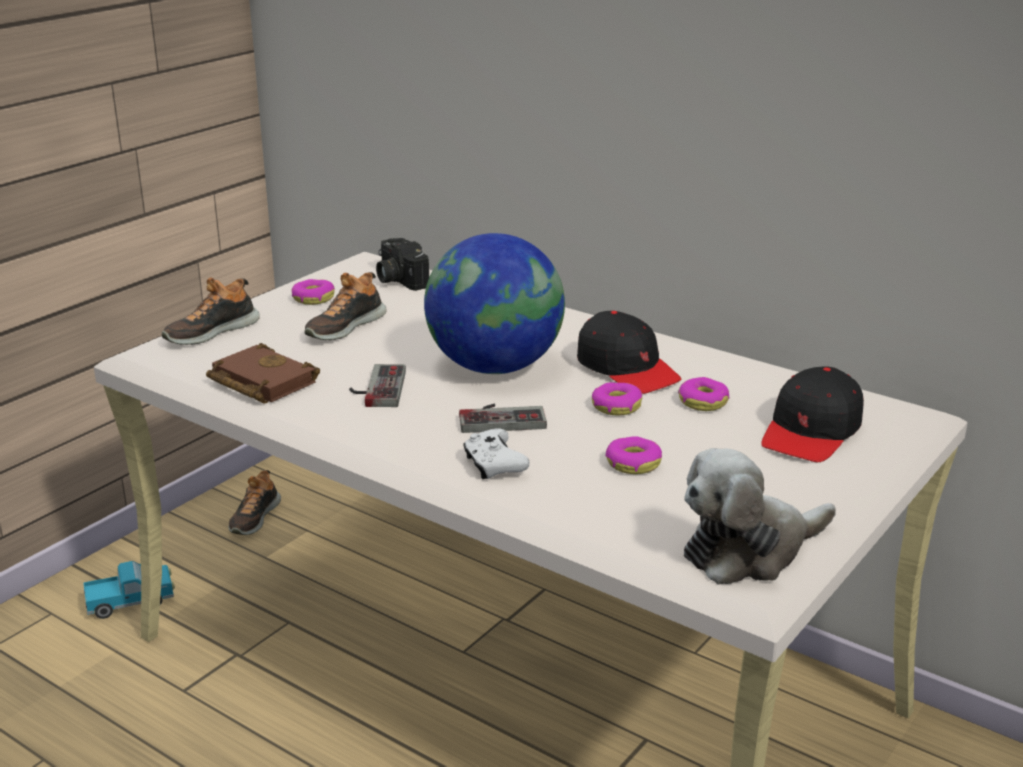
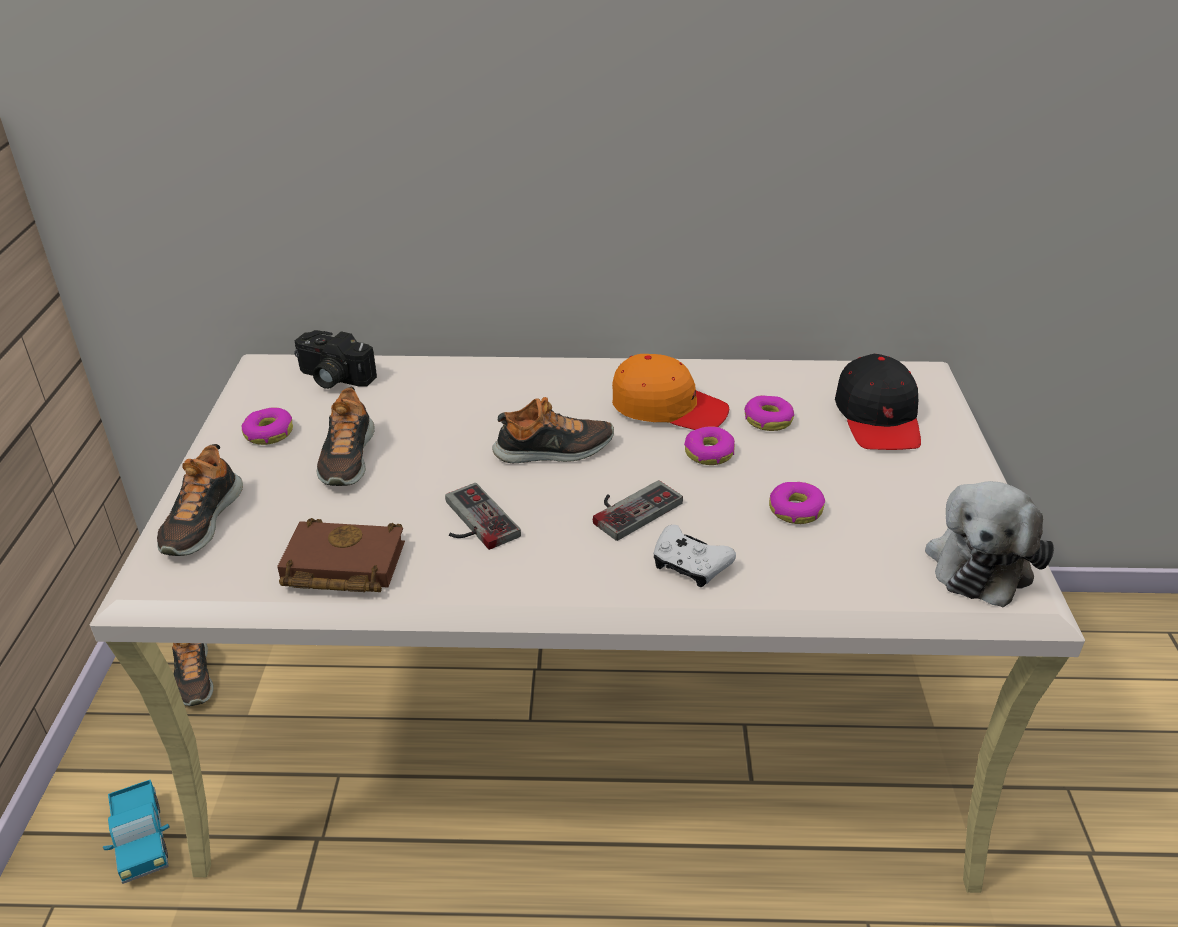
camera: 35 degrees left, 10 degrees up
(131, 602) = (142, 842): toy truck -> toy truck turned 120 degrees clockwise
(494, 367) = (554, 450): globe -> shoe
(627, 369) = (668, 407): black cap -> orange cap

